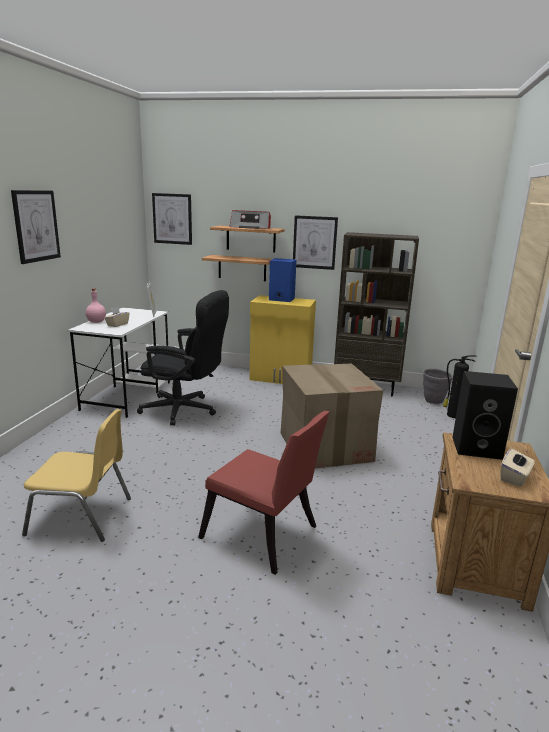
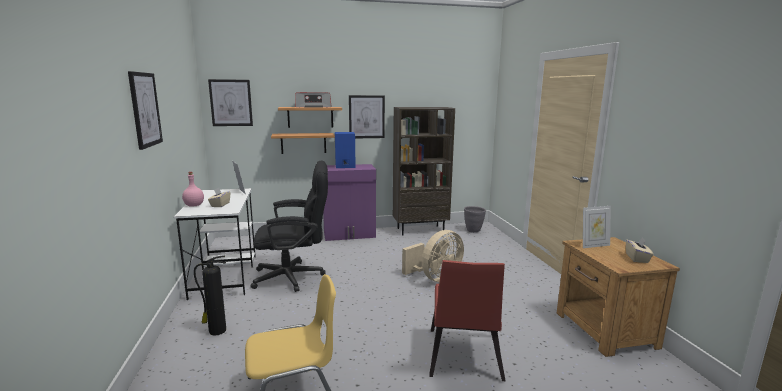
camera: 25 degrees left, 5 degrees down
(264, 536) = (463, 358): red chair -> red chair turned 90 degrees clockwise
(281, 378) = (350, 235): yellow cabinet -> purple cabinet
(325, 446) = (435, 278): cardboard box -> beige fan
(452, 415) = (494, 238): fire extinguisher -> fire extinguisher (216, 331)
(477, 447) = (594, 245): black speaker -> picture frame

